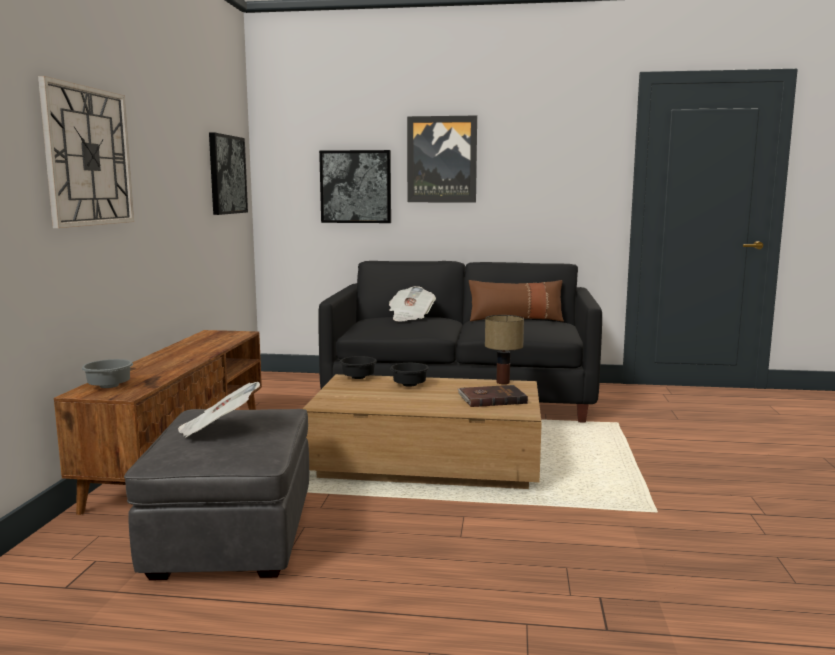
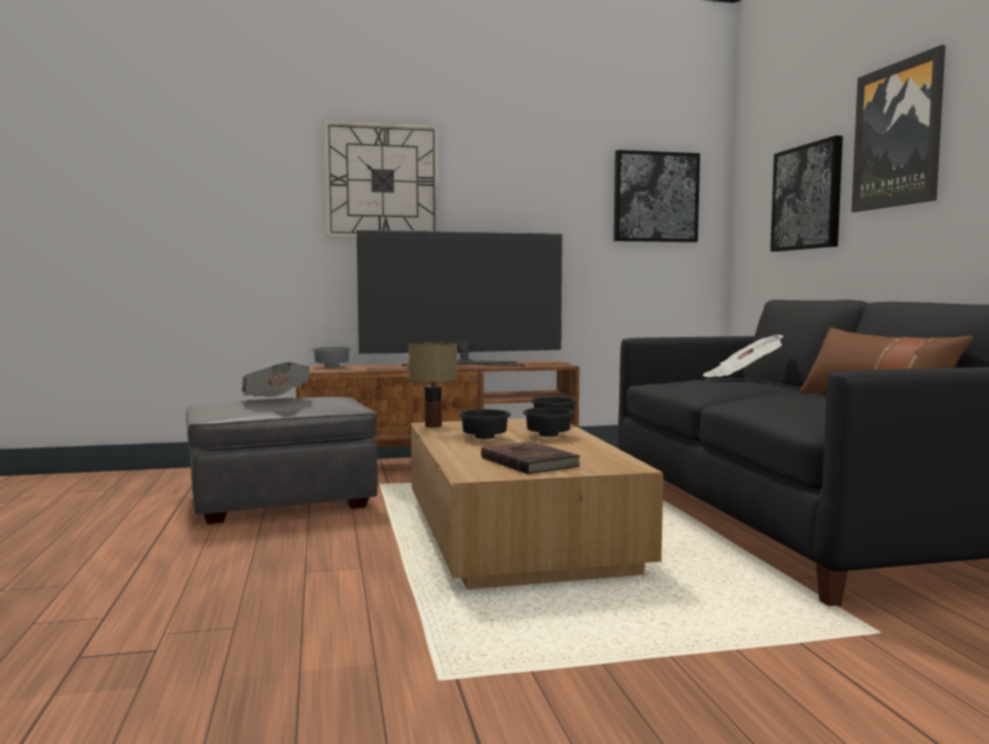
camera: 70 degrees right, 5 degrees down
(191, 352) = (464, 365): none -> television
(401, 399) = (486, 438): none -> black bowl
(502, 382) = (622, 460): table lamp -> table lamp (432, 426)

